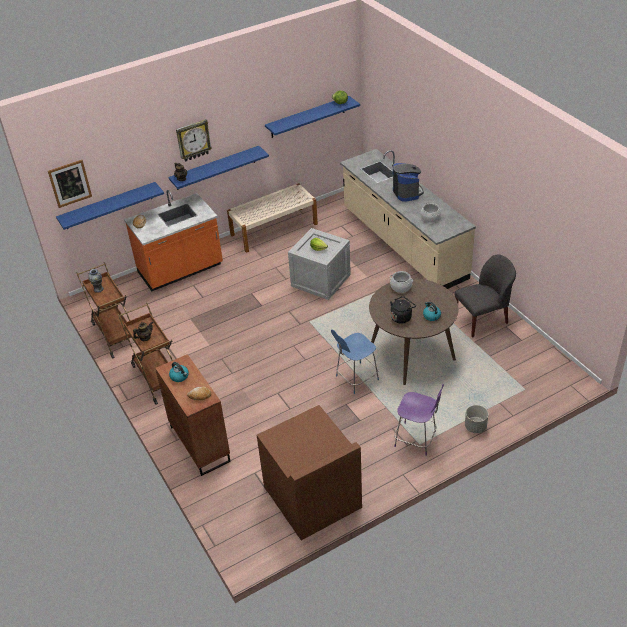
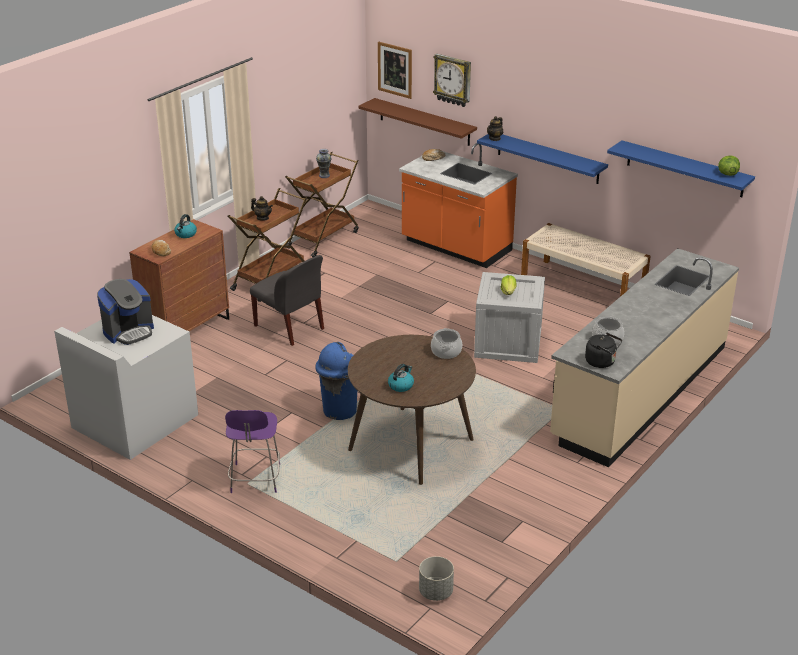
camera: 65 degrees right, 10 degrees down
(108, 206) = (424, 122): blue shelf -> brown shelf
(193, 140) = (530, 104): wall clock -> wall clock (453, 80)
(311, 497) = (135, 420): brown washing machine -> white washing machine
(356, 379) = (339, 410): blue chair -> blue trash can
(402, 317) = (385, 363): black kettle -> black kettle (602, 362)
(407, 192) = (652, 311): coffee machine -> coffee machine (129, 332)
(475, 427) = (299, 526): grey planter -> grey planter (435, 592)
(482, 320) = (522, 495): grey chair -> grey chair (290, 328)

